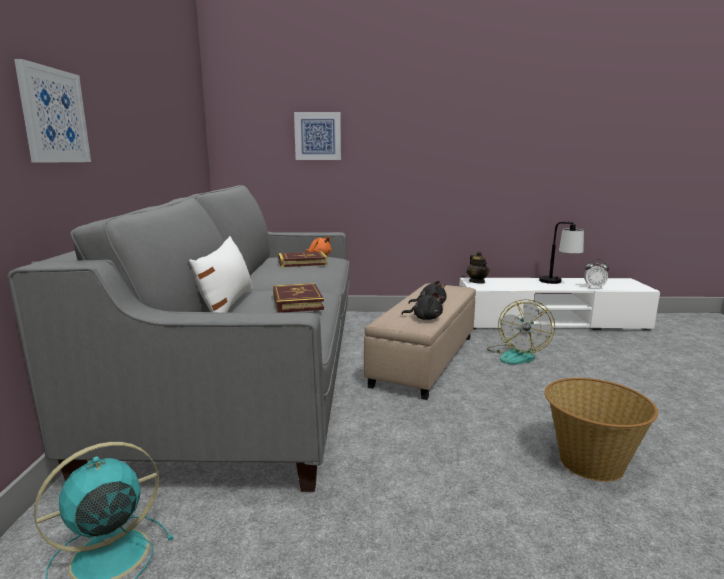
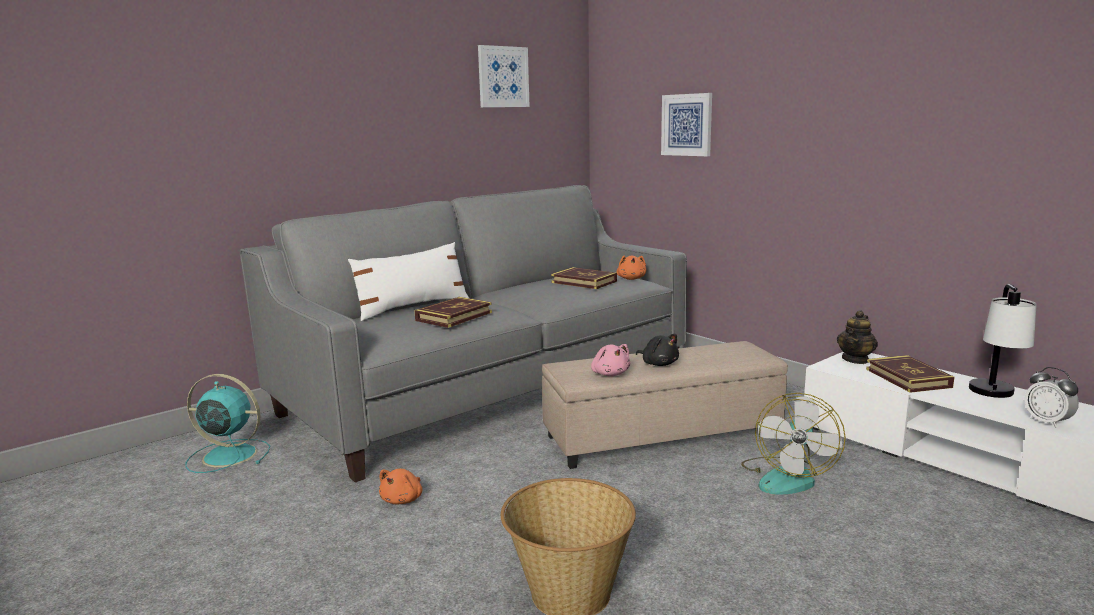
camera: 50 degrees right, 0 degrees up
(53, 116) = (314, 136): picture -> picture (503, 77)
(382, 478) = (403, 499): none -> orange plush toy
(425, 318) = (610, 374): black plush toy -> pink plush toy
(515, 284) = (907, 378): none -> book
(517, 355) = (787, 476): fan -> fan turned 45 degrees counterclockwise

